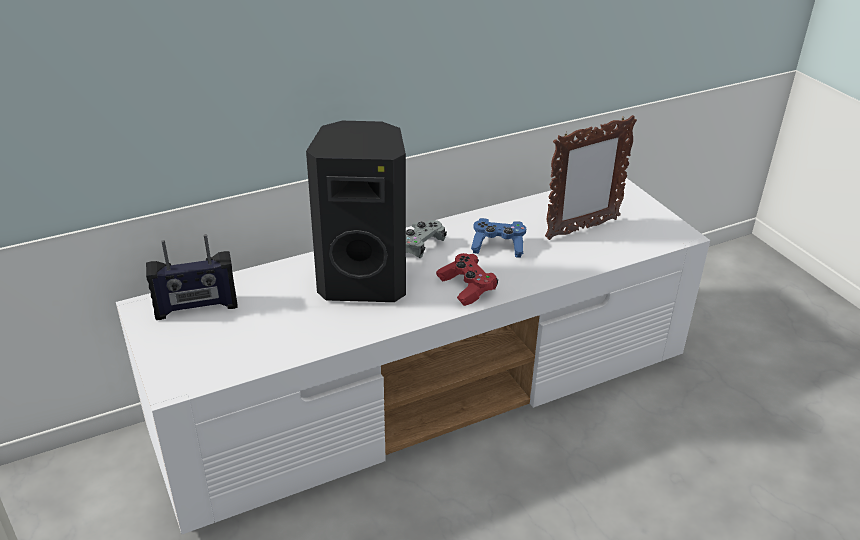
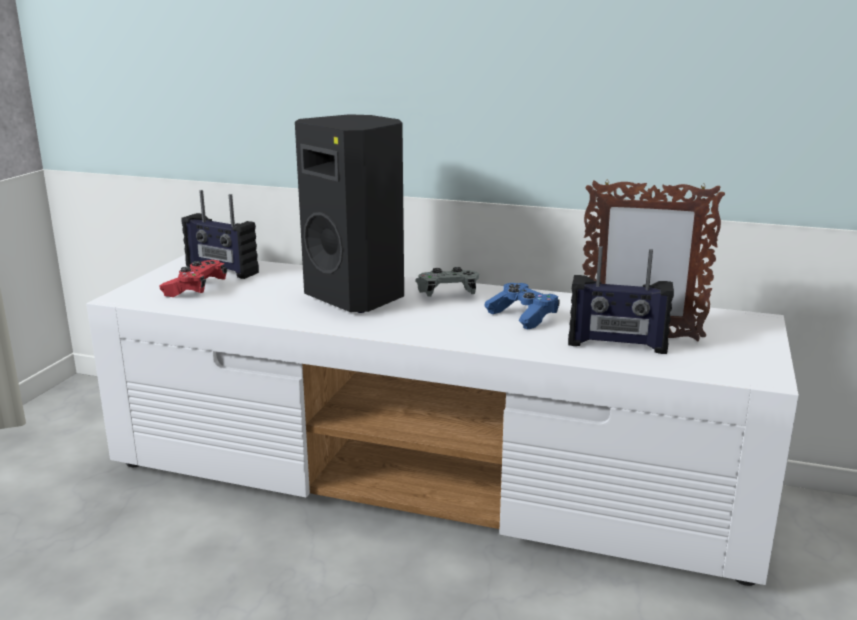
camera: 45 degrees right, 15 degrees down
(467, 287) = (433, 328): red game controller -> red game controller (195, 289)
(584, 245) = (617, 345): none -> radio

